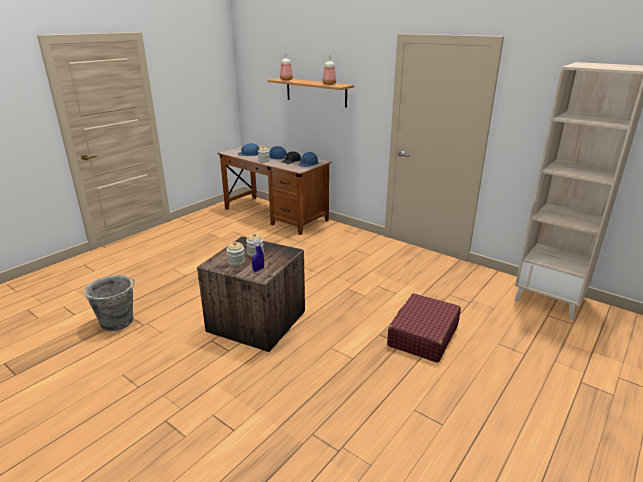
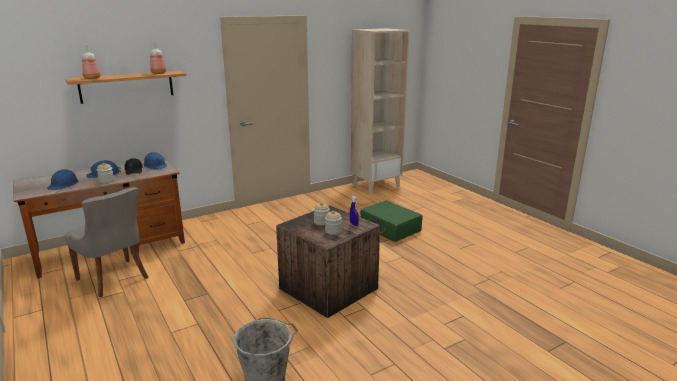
camera: 70 degrees left, 5 degrees down
(234, 229) = (114, 279): none -> grey chair
(423, 336) = (390, 228): red suitcase -> green suitcase

